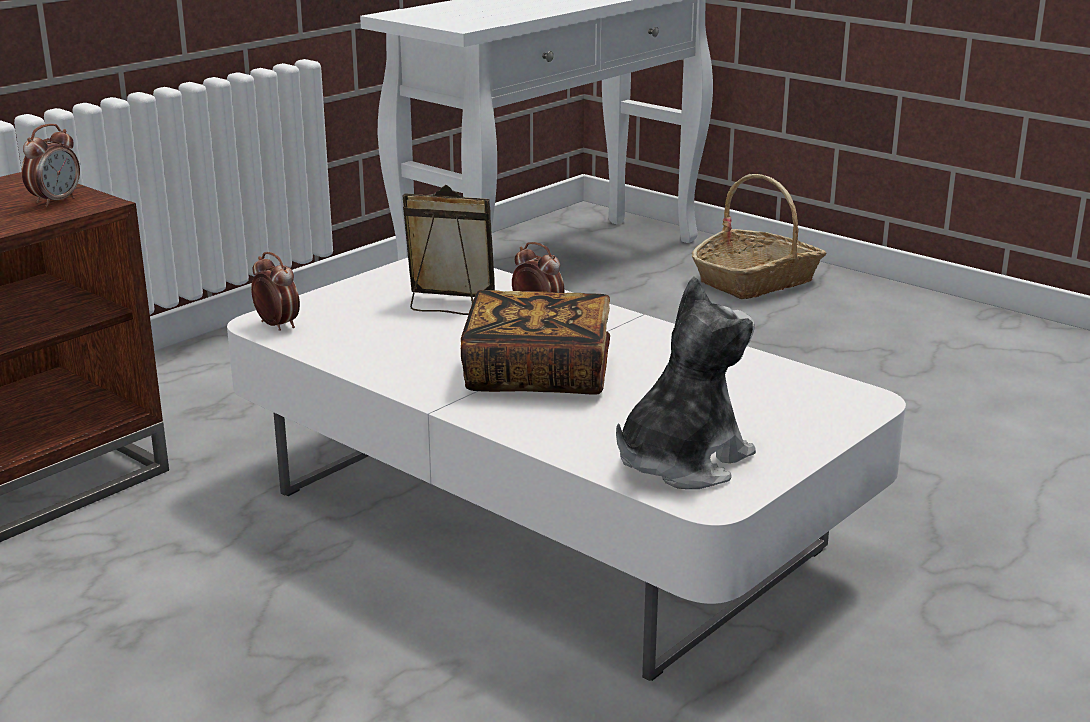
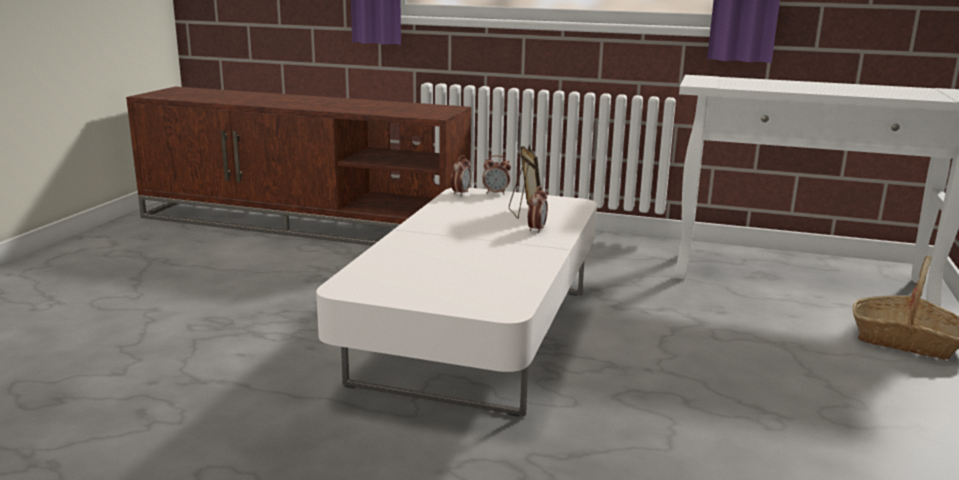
camera: 65 degrees right, 5 degrees down
(56, 201) = (431, 113): alarm clock -> alarm clock (496, 193)
(538, 375) = (456, 240): book -> none
(681, 462) = (380, 278): plush toy -> none

